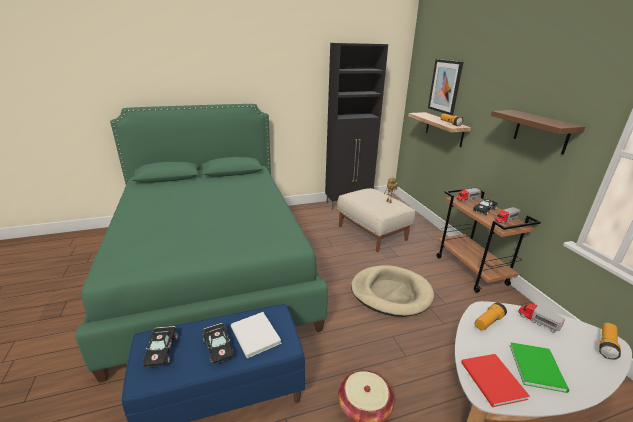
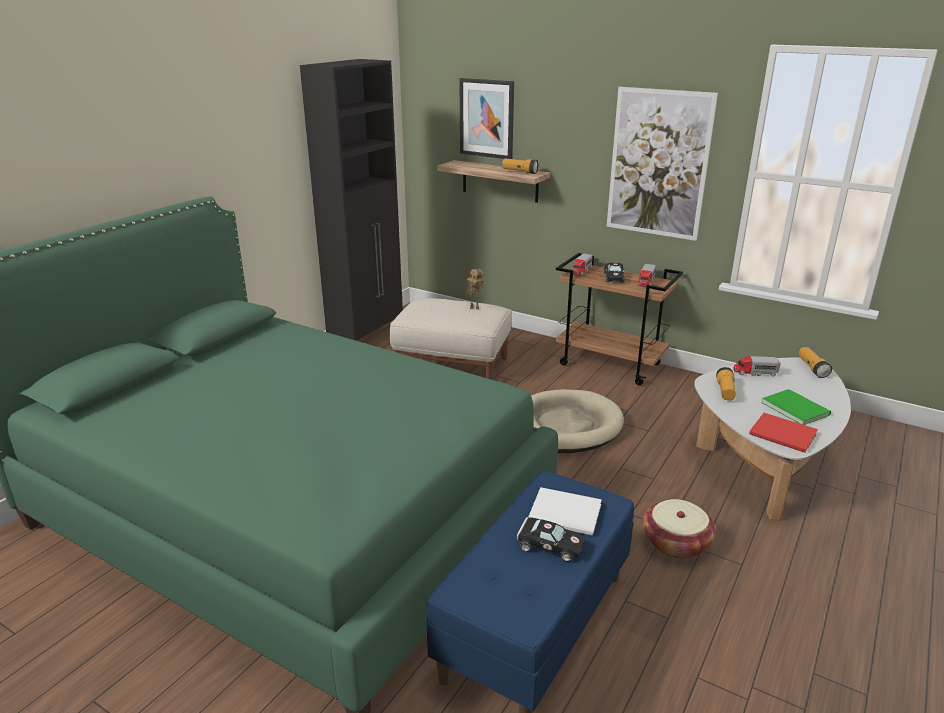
camera: 40 degrees left, 0 degrees up
(161, 349) = (493, 587): black toy car -> none
(541, 131) = (658, 164): brown shelf -> picture

